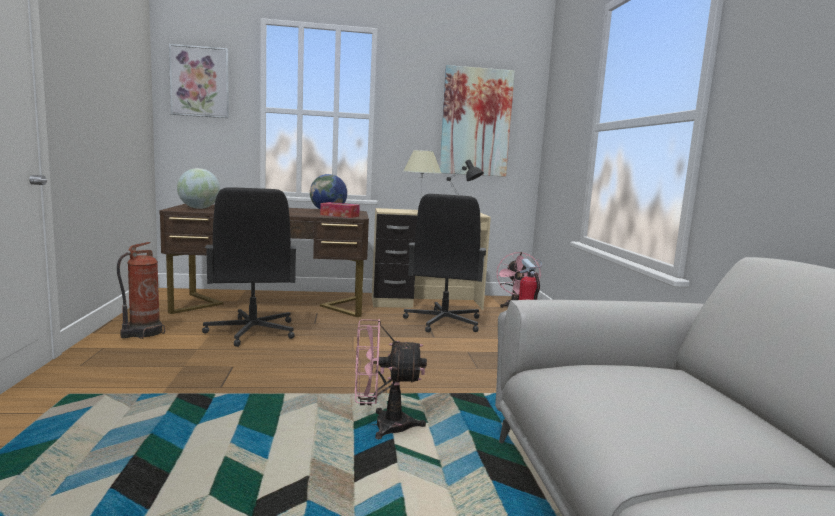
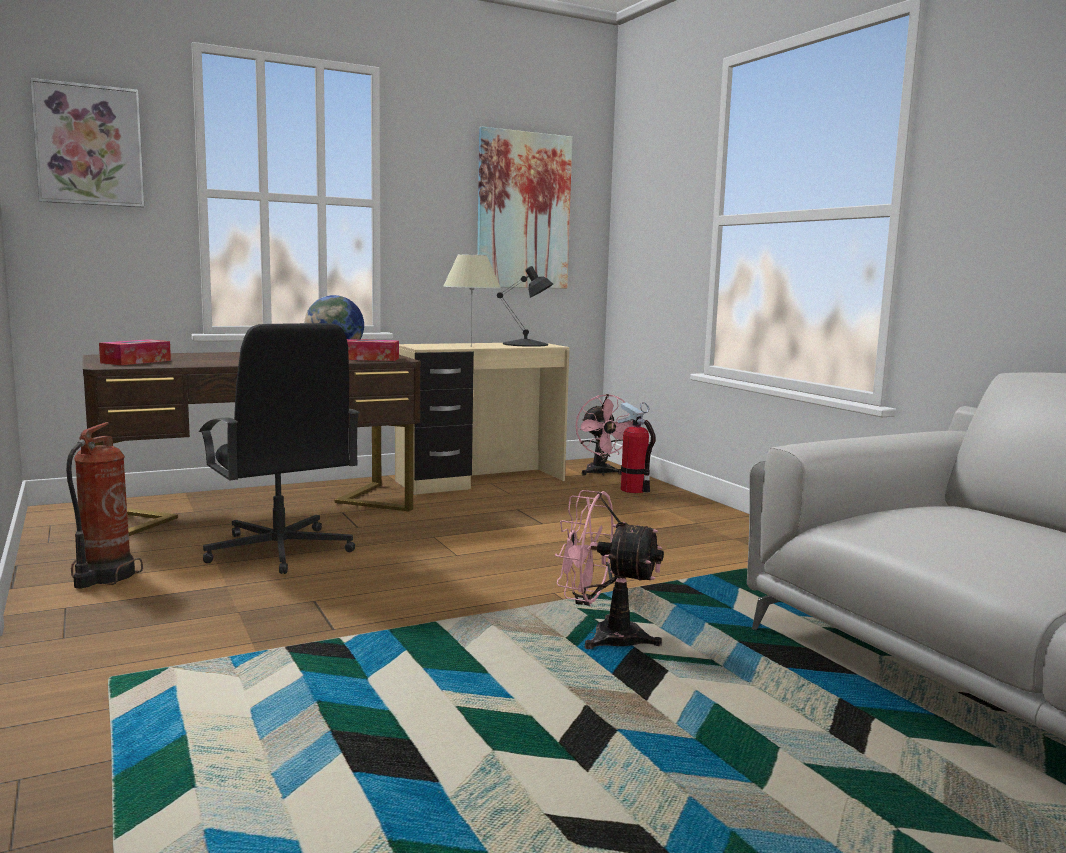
camera: 20 degrees left, 0 degrees up
(199, 208) = (136, 361): globe -> tissue box
(382, 426) = (604, 637): pink fan -> pink fan turned 45 degrees clockwise
(443, 322) = (532, 503): black office chair -> none

